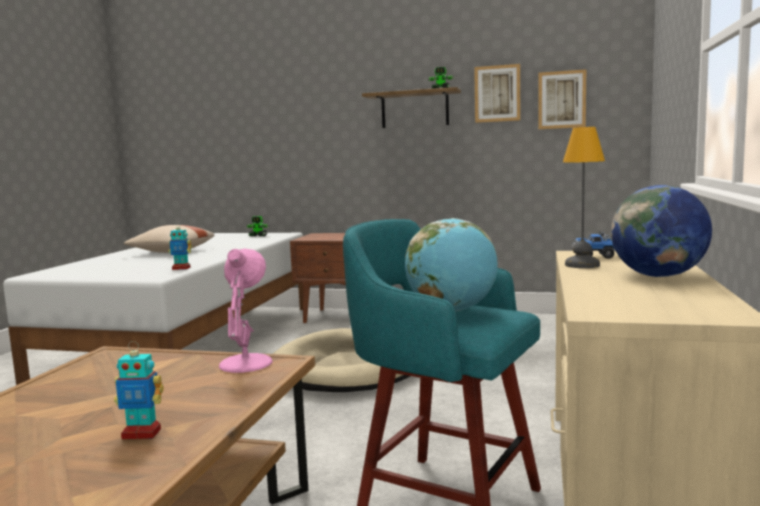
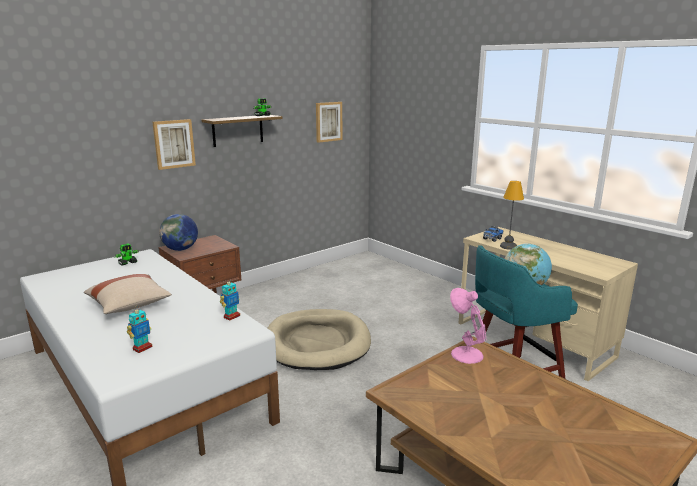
camera: 55 degrees left, 10 degrees up
(142, 433) = (553, 402): toy robot -> toy robot (142, 348)
(497, 93) = (292, 117): picture -> picture (174, 144)
(658, 276) = (548, 246): globe -> globe (180, 249)

